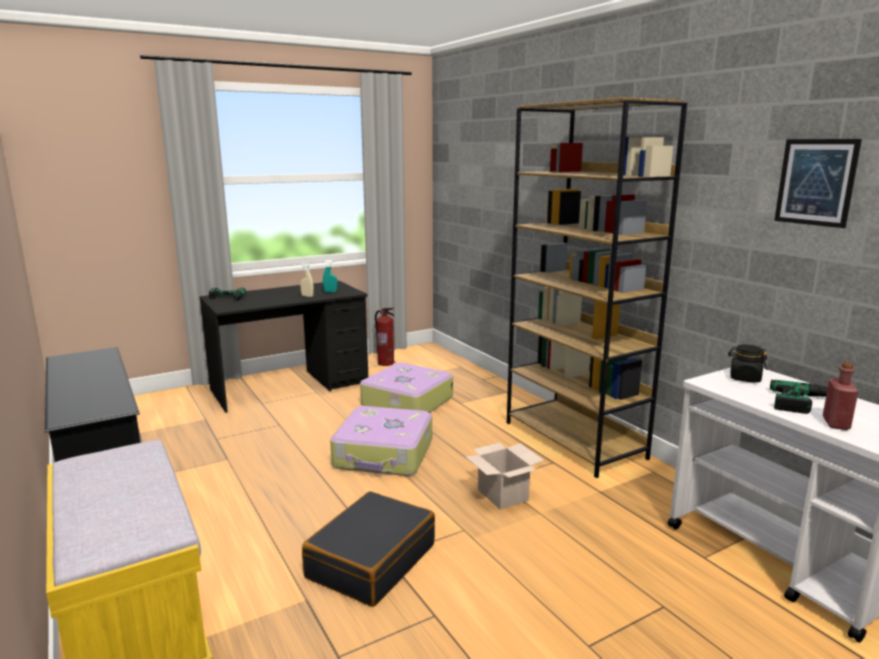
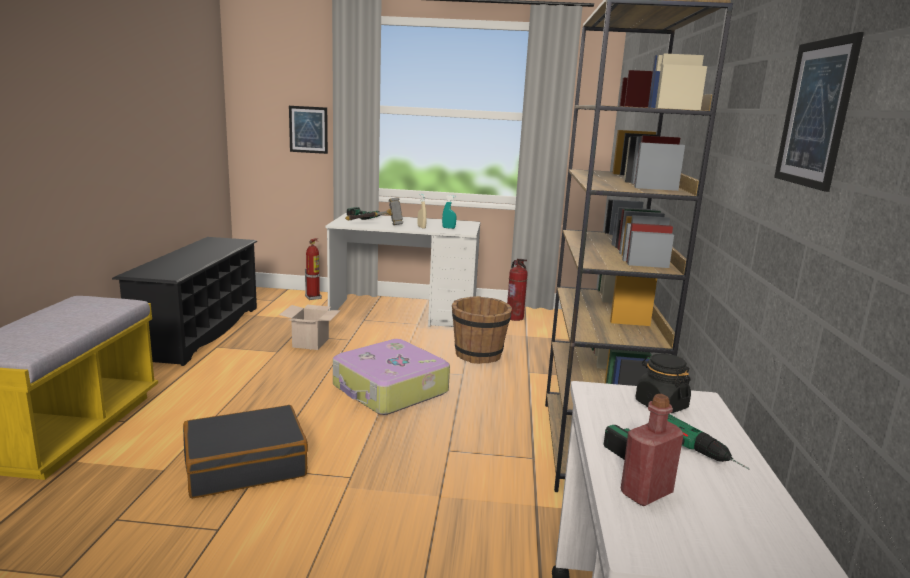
camera: 35 degrees right, 0 degrees up
(133, 210) = (308, 129): none -> picture
(173, 397) = (313, 297): none -> fire extinguisher
(263, 303) = (376, 225): none -> hammer
(290, 386) = (404, 314): black desk -> white desk
(406, 402) = (478, 355): suitcase -> brown bucket
(504, 495) = (433, 465): cardboard box -> cardboard box (311, 343)

